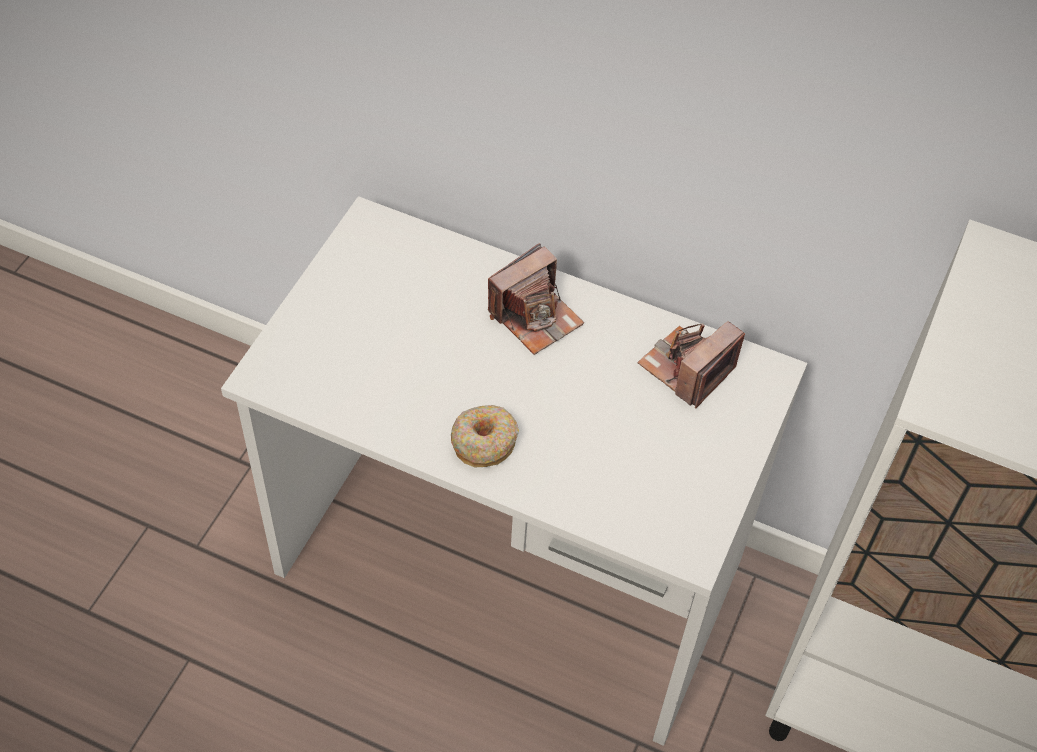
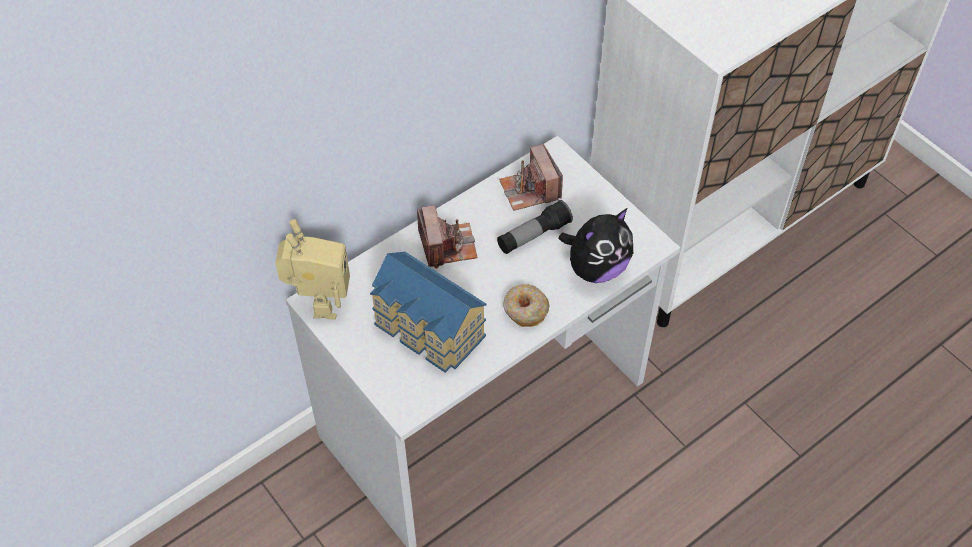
camera: 60 degrees left, 0 degrees up
(371, 228) = (319, 302): none -> toy robot
(390, 350) = (427, 331): none -> toy house
(605, 497) = (596, 268): none -> plush toy
(612, 403) = (533, 235): none -> flashlight

